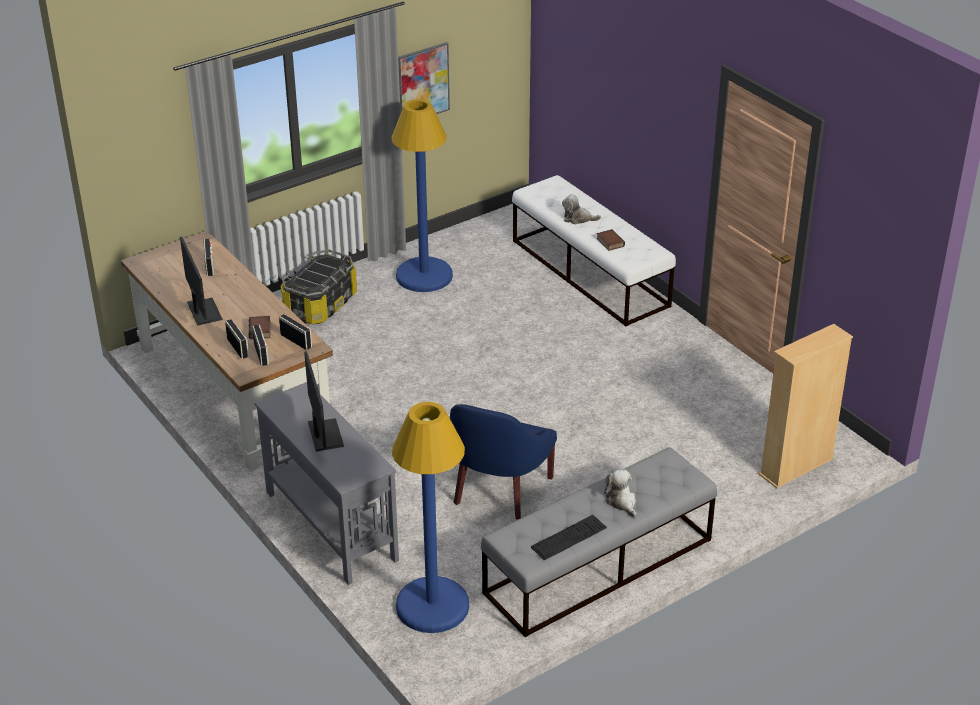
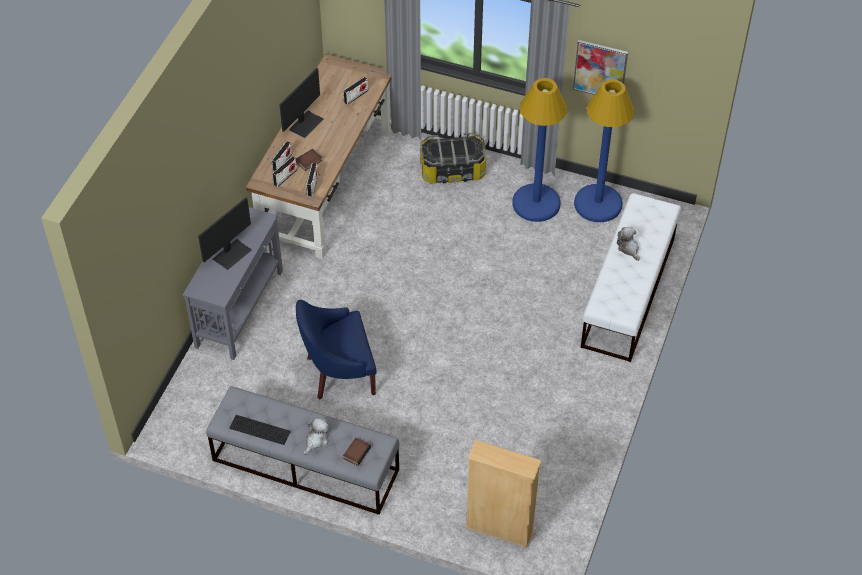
camera: 55 degrees right, 15 degrees up
(432, 606) = (206, 399): blue floor lamp -> blue floor lamp (598, 204)
(609, 242) = (613, 282): book -> book (356, 452)

